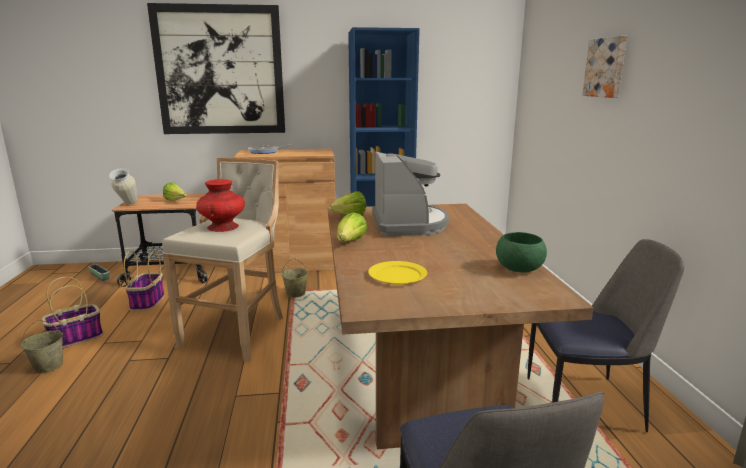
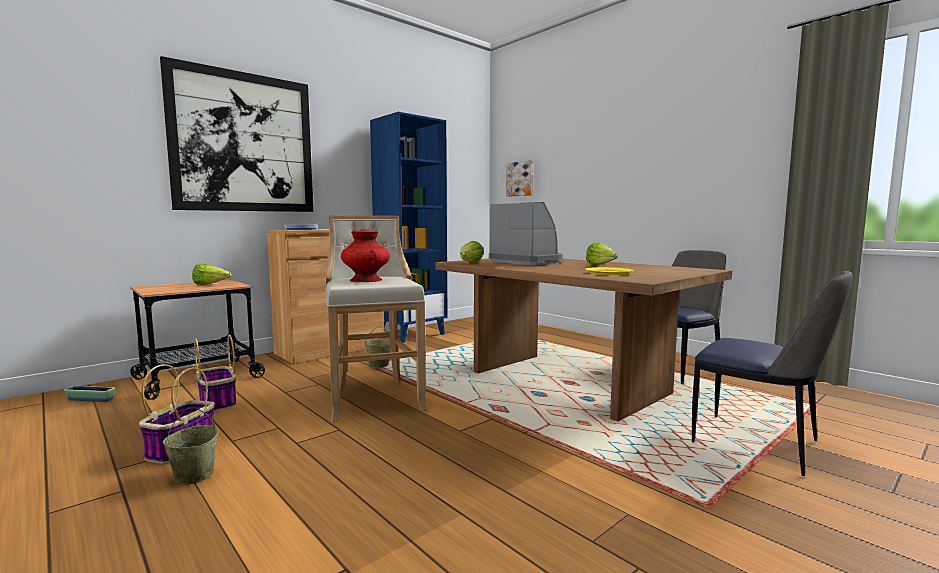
camera: 35 degrees left, 10 degrees down
(126, 205) = (153, 291): vase -> none
(350, 242) = (524, 268): lettuce -> lettuce (601, 266)
(518, 269) = (656, 266): green bowl -> none
(606, 67) = (596, 154): picture -> picture (520, 179)

